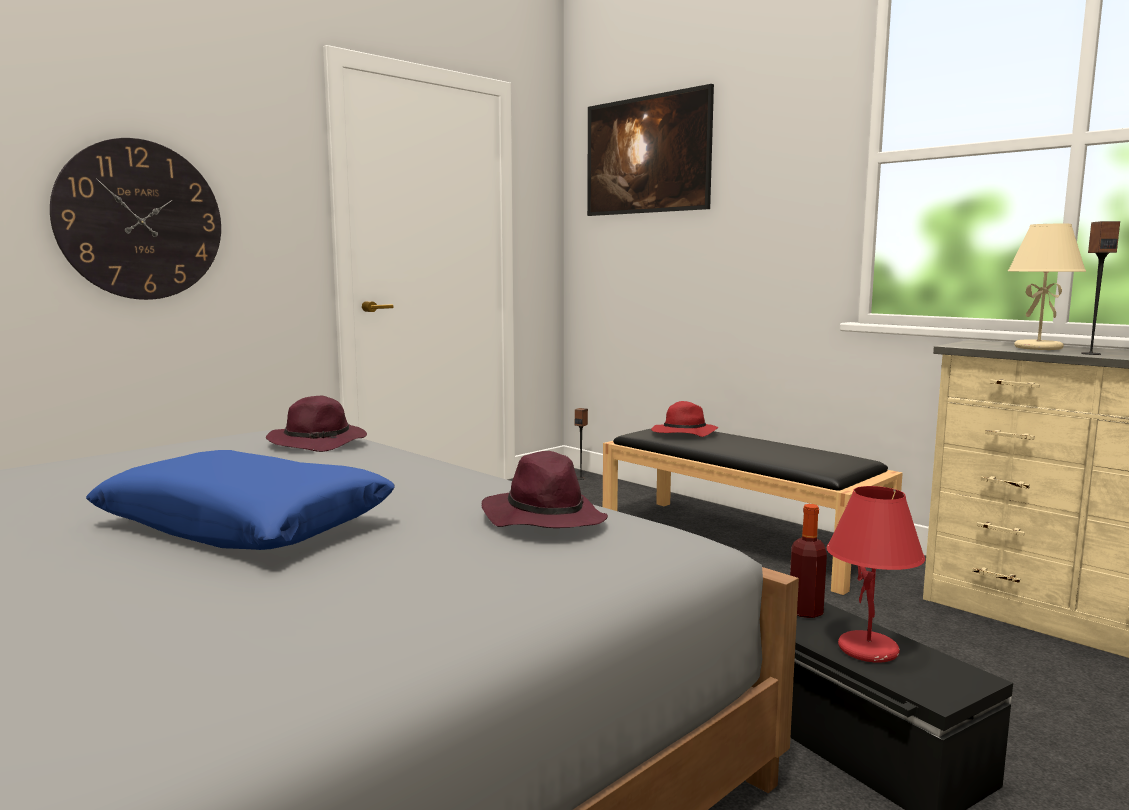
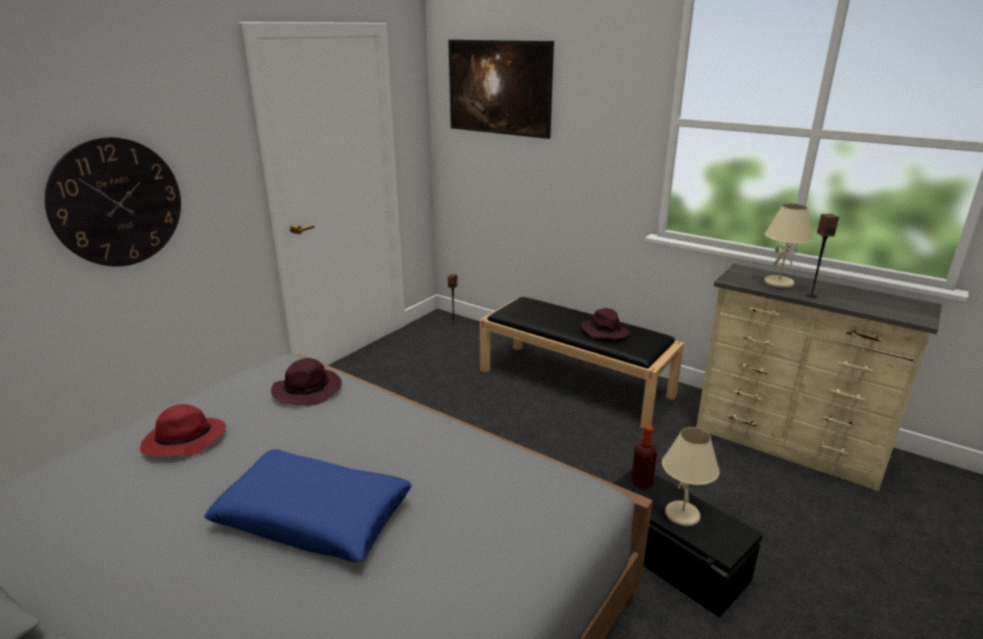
camera: 10 degrees left, 15 degrees up
(543, 518) = (502, 485): purple hat -> purple hat (604, 332)
(683, 434) = (536, 311): red hat -> red hat (183, 442)
(869, 650) = (683, 515): red table lamp -> beige table lamp

